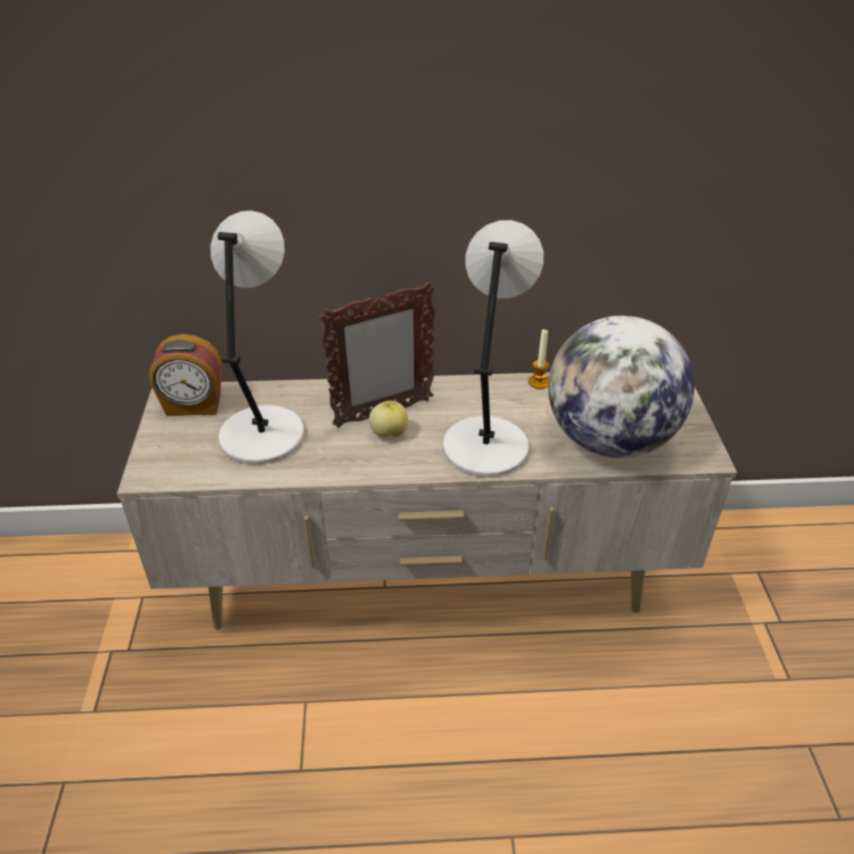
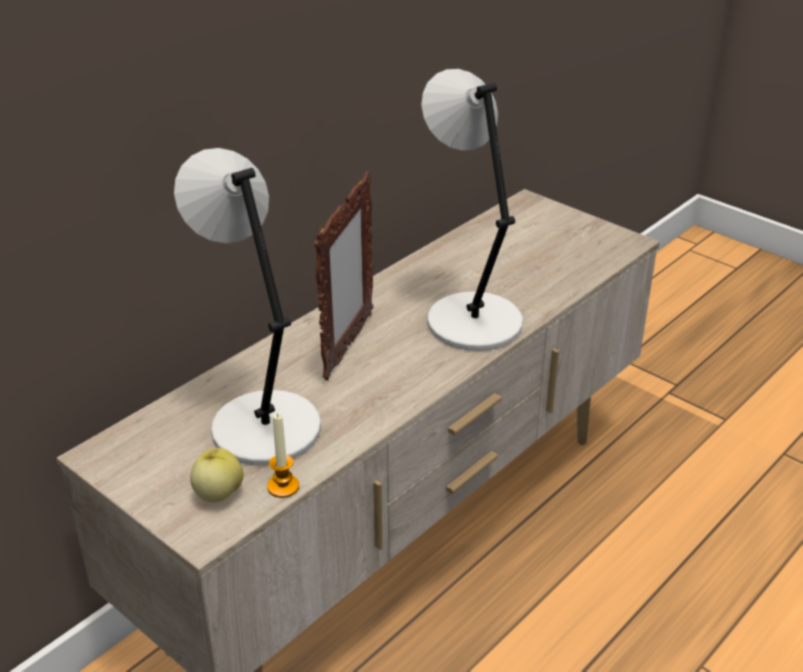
camera: 45 degrees left, 5 degrees down
(193, 406) = (145, 448): alarm clock -> none
(389, 433) = (379, 358): apple -> apple (218, 493)
(538, 382) = (437, 253): candle -> candle (283, 487)
(610, 440) = (552, 266): globe -> none

